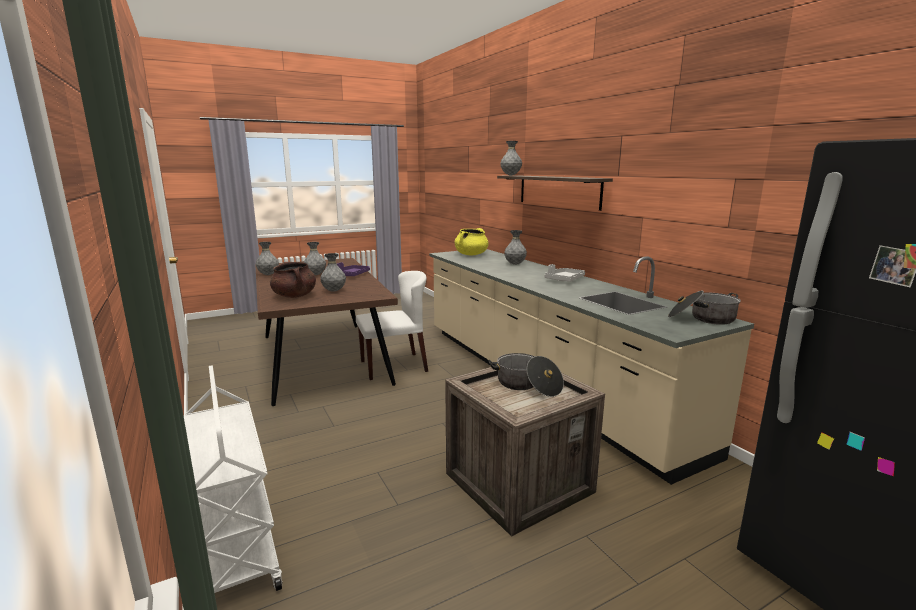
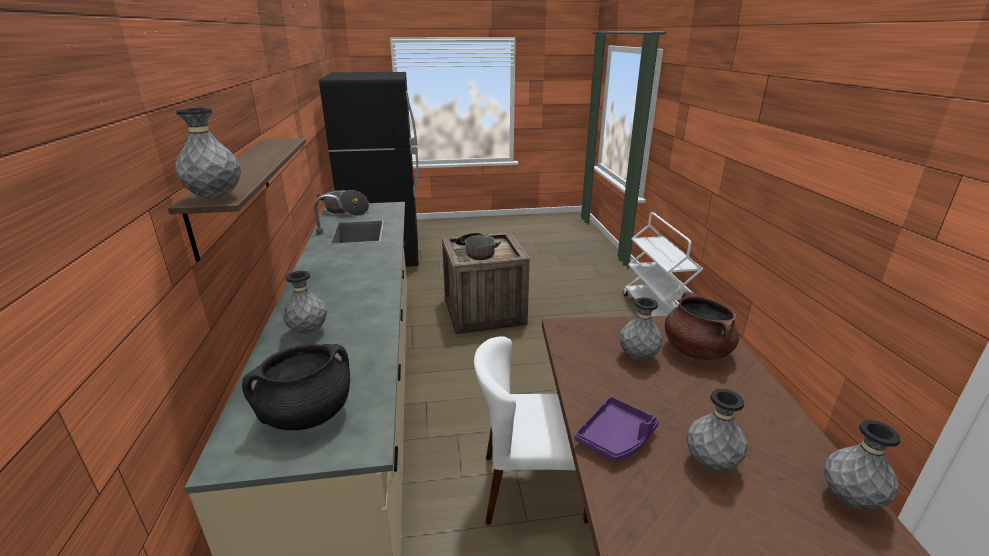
camera: 160 degrees left, 10 degrees up
(471, 254) = (307, 414): yellow cooking pot -> black cooking pot
(564, 280) = (332, 270): grey tray -> none

